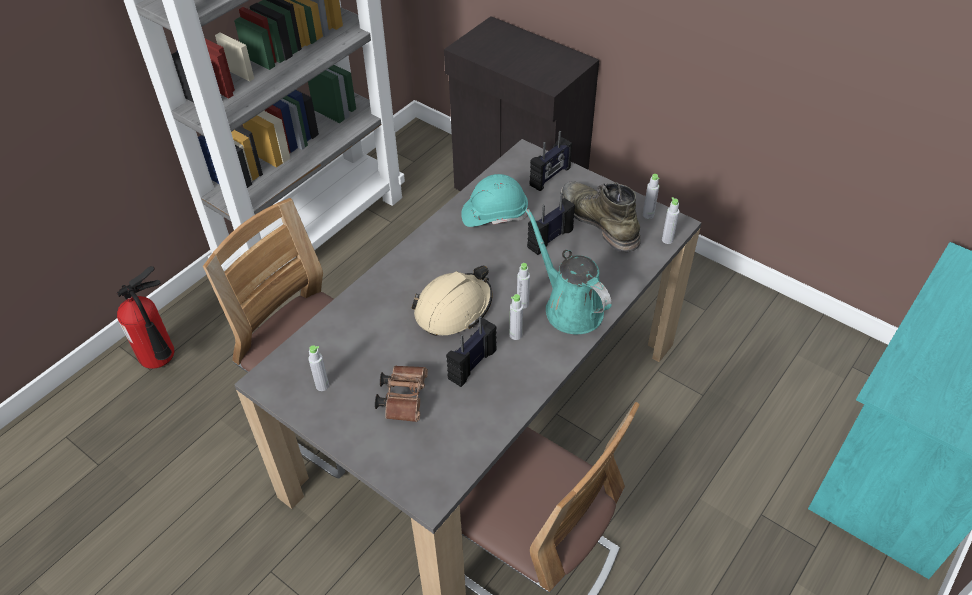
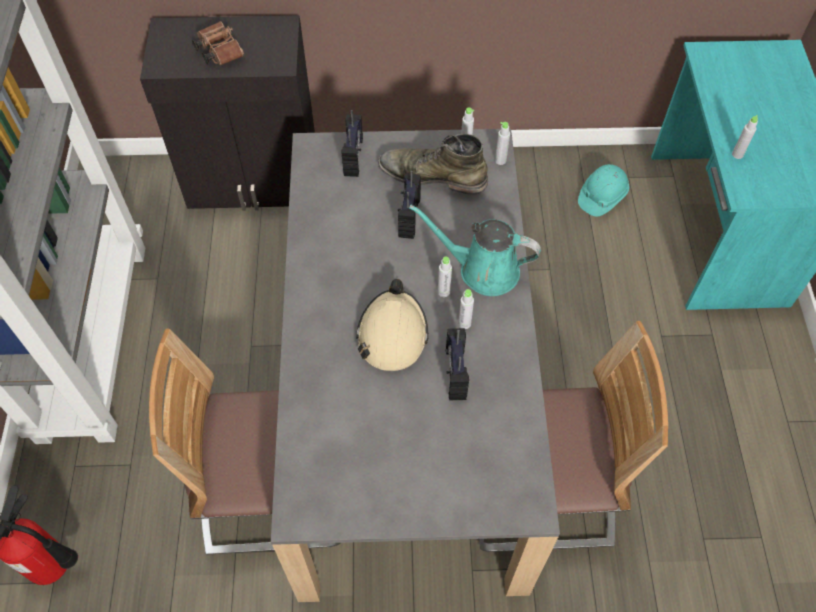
camera: 40 degrees left, 10 degrees up
(322, 385) = (351, 483): grey bottle -> grey bottle (737, 154)
(404, 397) = (430, 442): brown binoculars -> brown binoculars (218, 51)
(494, 214) = (340, 223): turquoise hard hat -> turquoise hard hat (602, 197)

